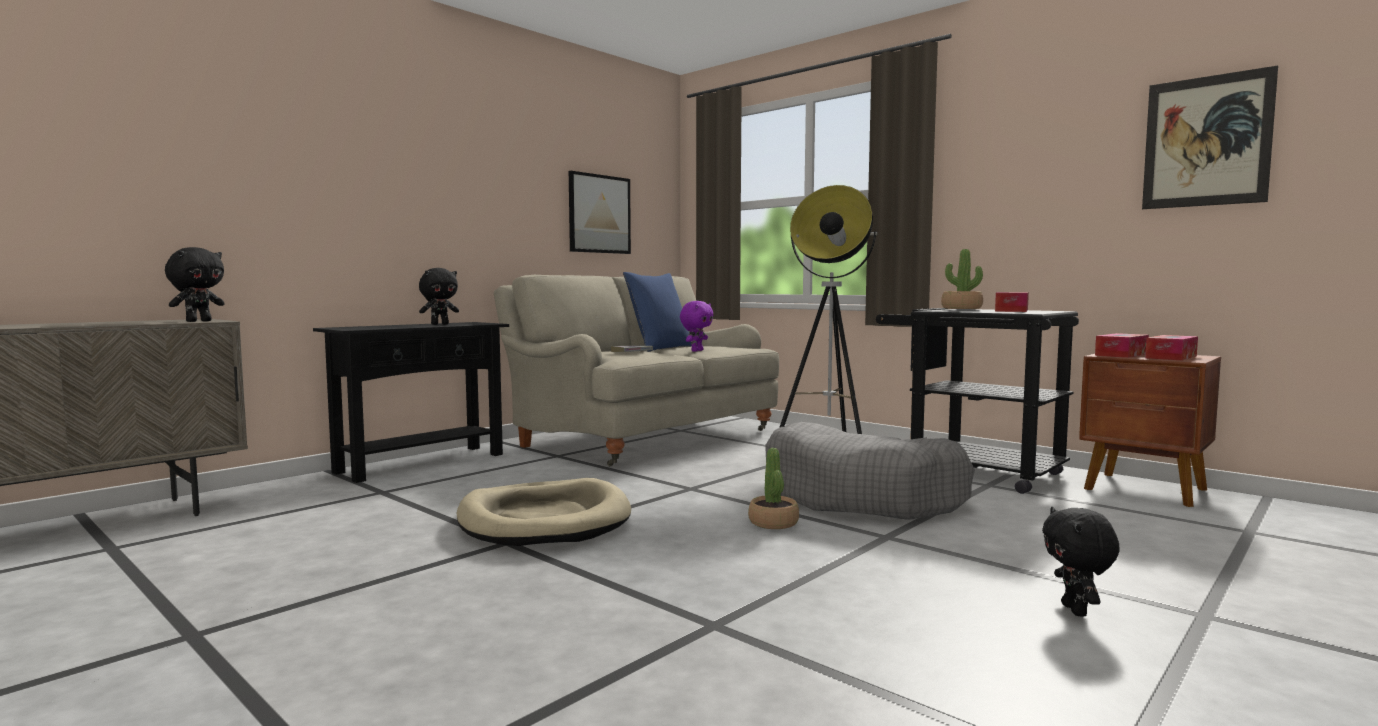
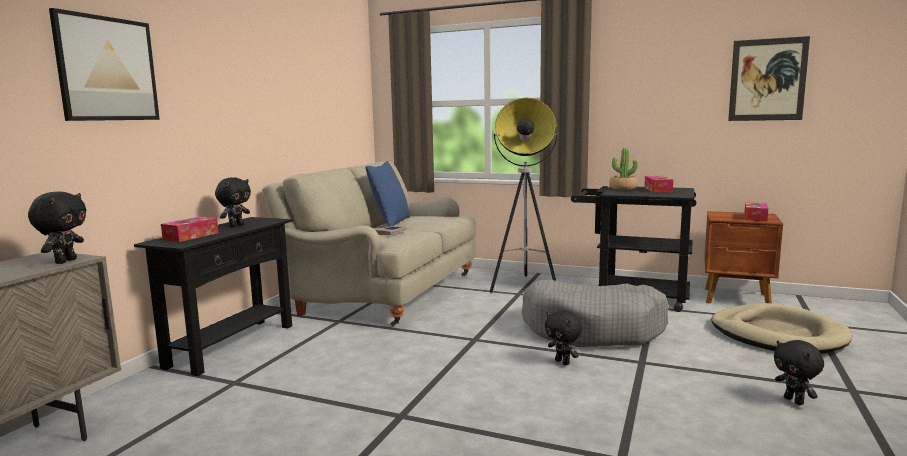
camera: 20 degrees left, 5 degrees up
(544, 520) = (404, 388): beige dog bed -> beige dog bed (777, 334)
(599, 214) = (324, 113): picture -> picture (107, 69)
(696, 351) = (426, 224): purple plush toy -> none
(773, 523) = (563, 362): potted plant -> black plush toy
(1121, 354) = (725, 216): tissue box -> tissue box (191, 236)

